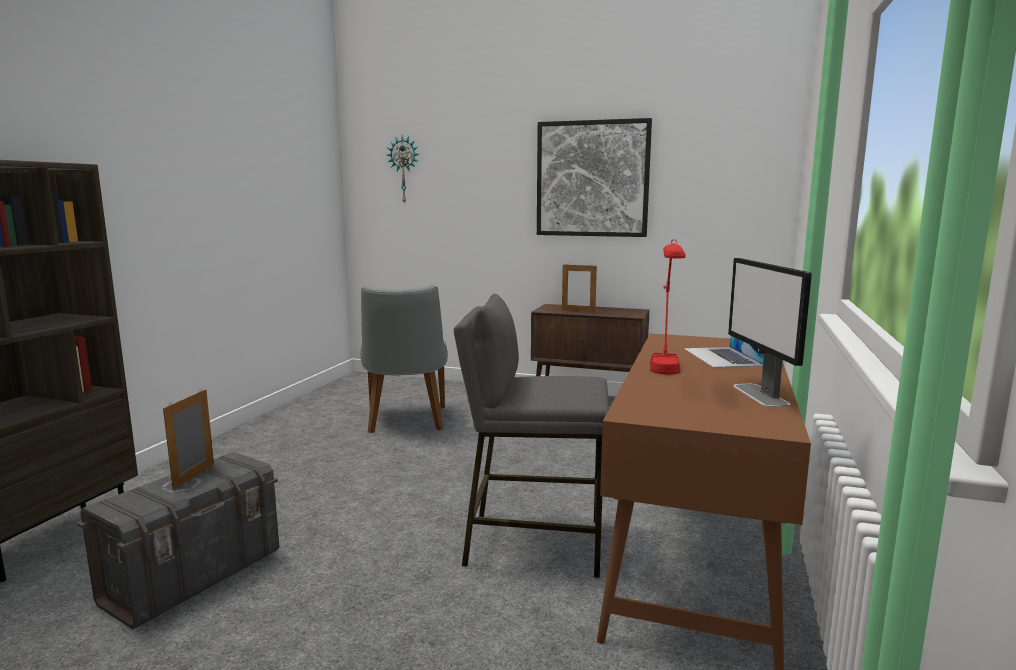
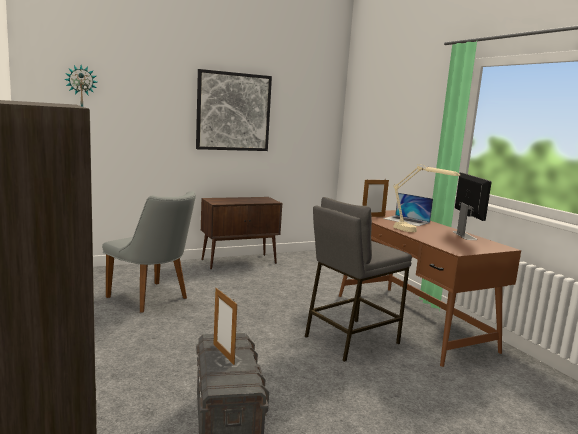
camera: 45 degrees left, 0 degrees up
(578, 310) = (236, 201): picture frame -> picture frame (373, 216)
(665, 376) = (417, 233): red table lamp -> beige table lamp
(760, 395) = (464, 235): monitor -> monitor turned 135 degrees counterclockwise

